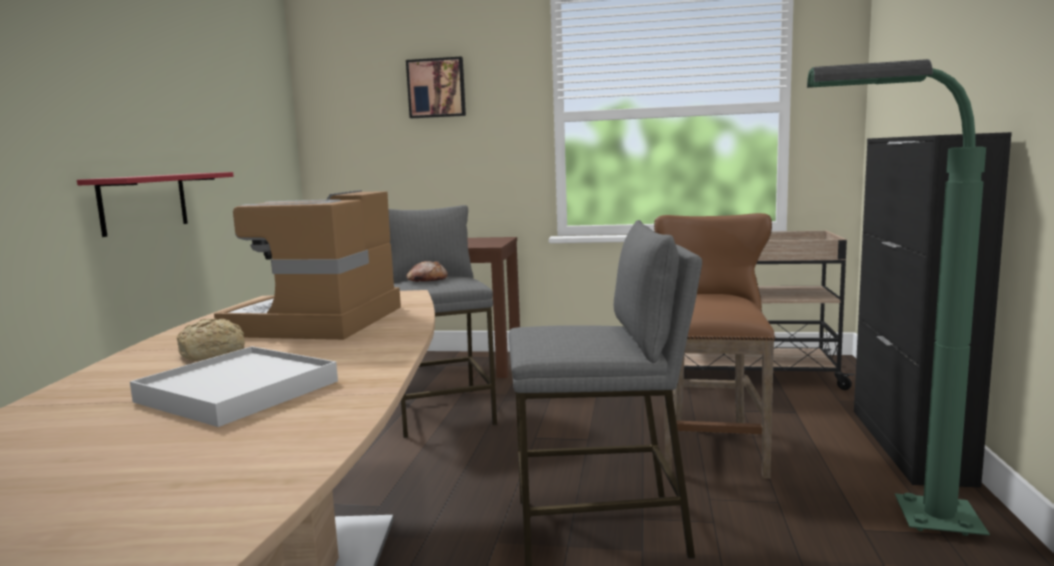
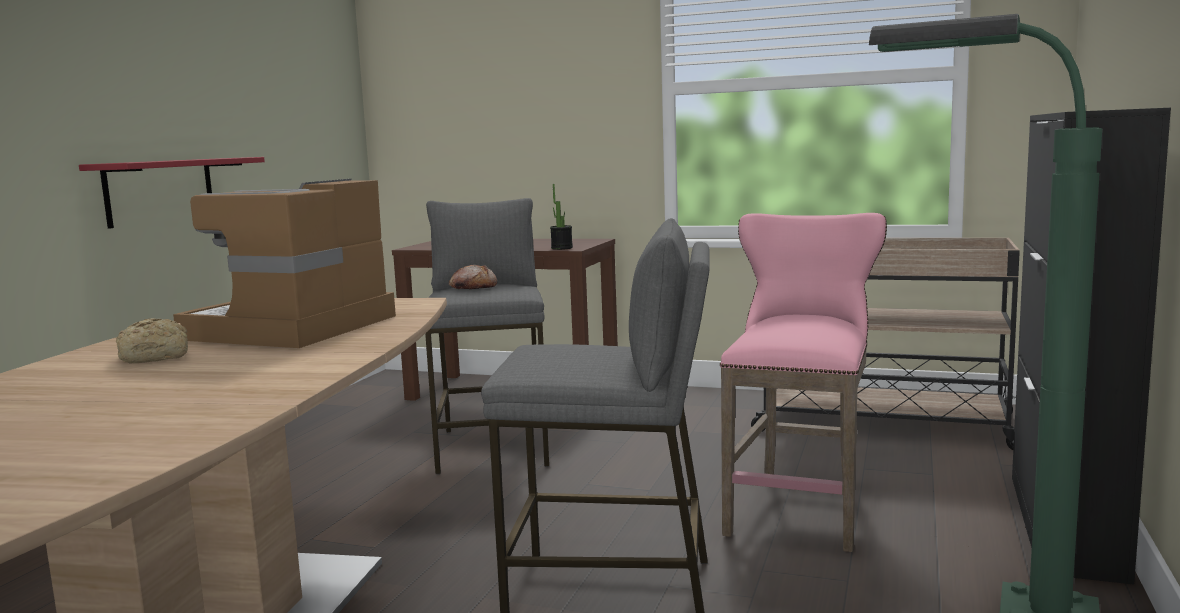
camera: 10 degrees right, 0 degrees up
(237, 392) = (141, 395): white tray -> none
(436, 88) = (522, 55): picture -> none
(482, 245) = (562, 248): none -> potted plant
(712, 444) = (800, 506): brown stool -> pink stool

